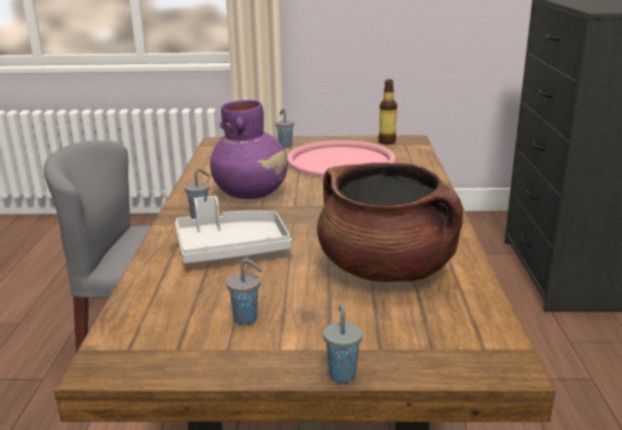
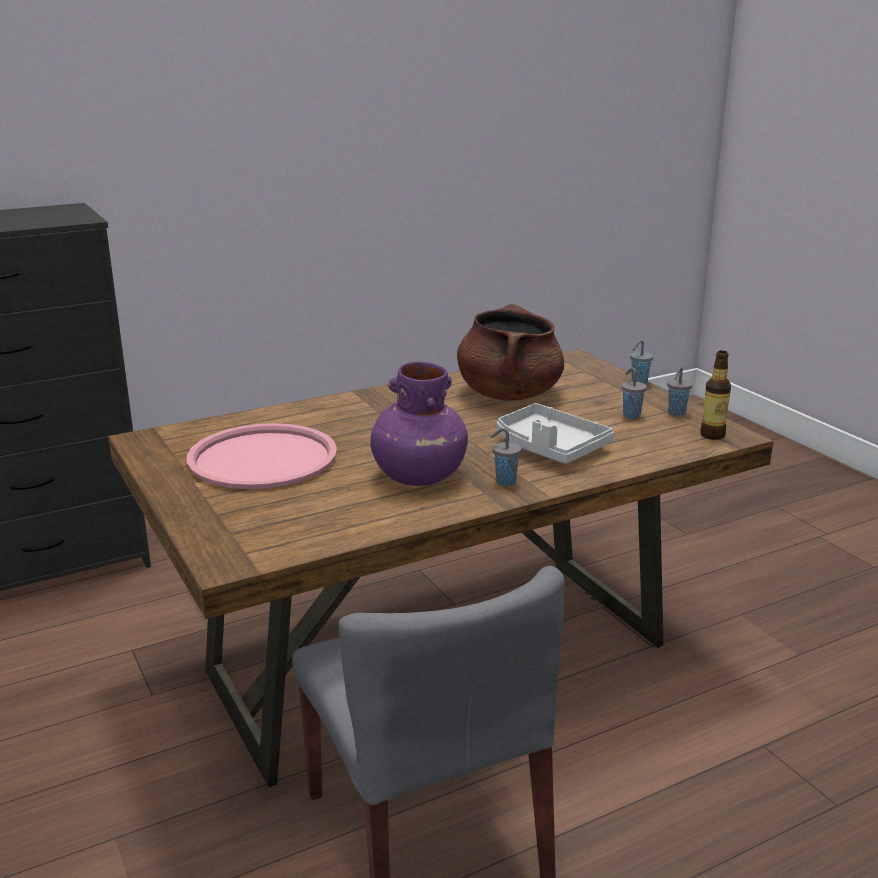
camera: 120 degrees left, 0 degrees up
(285, 146) = (216, 507): grey cup -> grey cup (676, 413)
(387, 142) = (158, 450): bottle -> bottle (712, 435)

